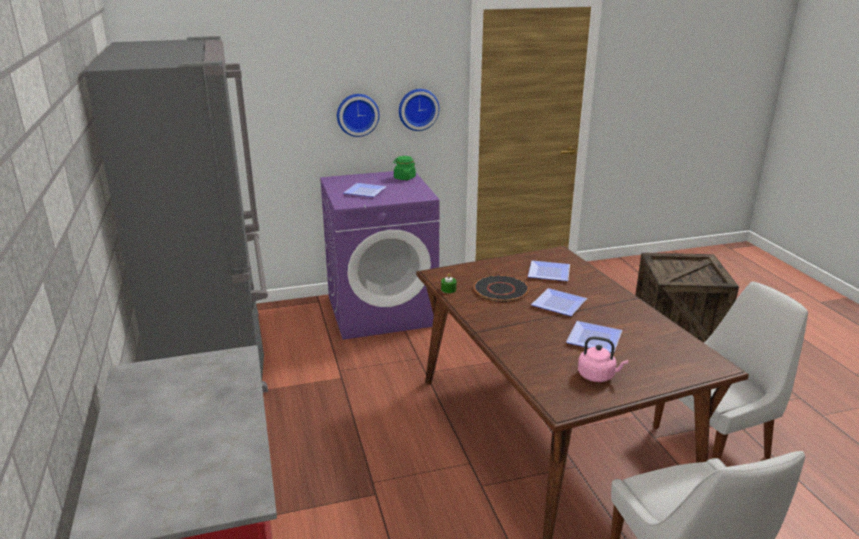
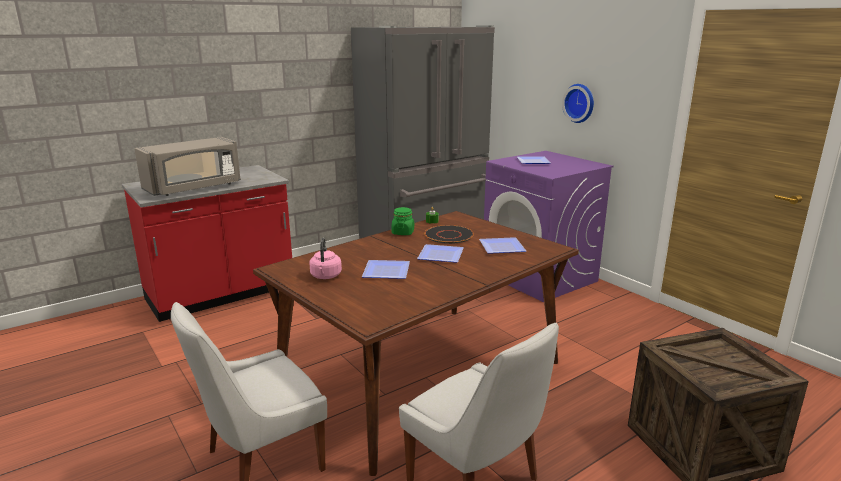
camera: 70 degrees right, 5 degrees down
(220, 442) = (194, 188): none -> grey microwave
(404, 178) = (585, 166): green jar -> green jar (403, 232)
(418, 109) = (628, 108): wall clock -> none

